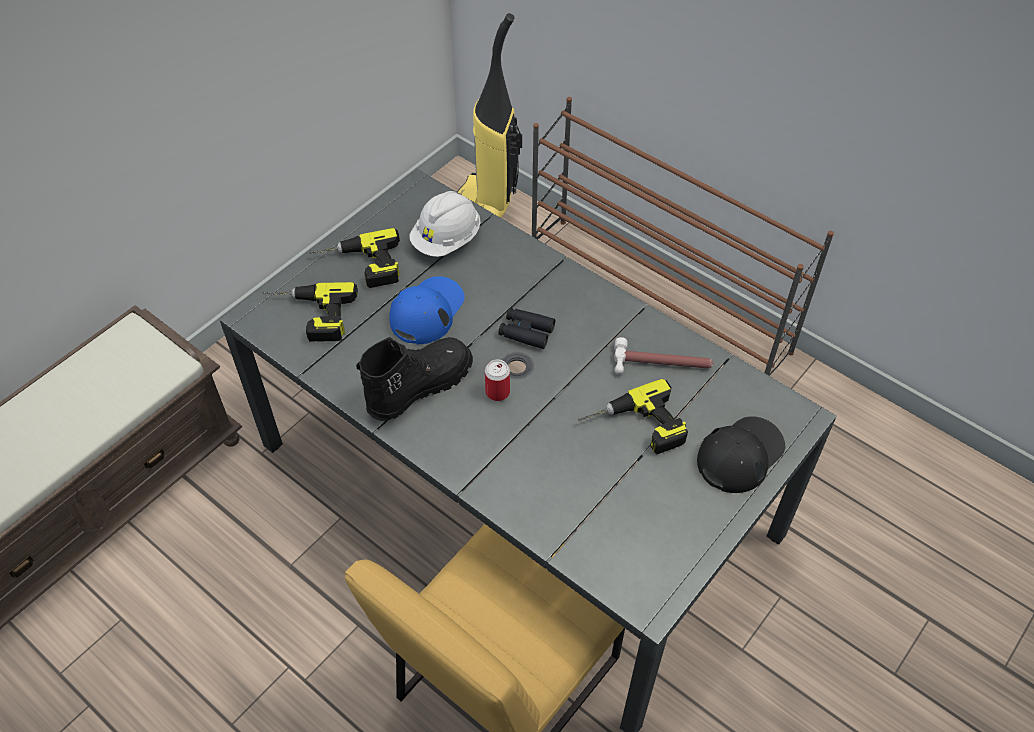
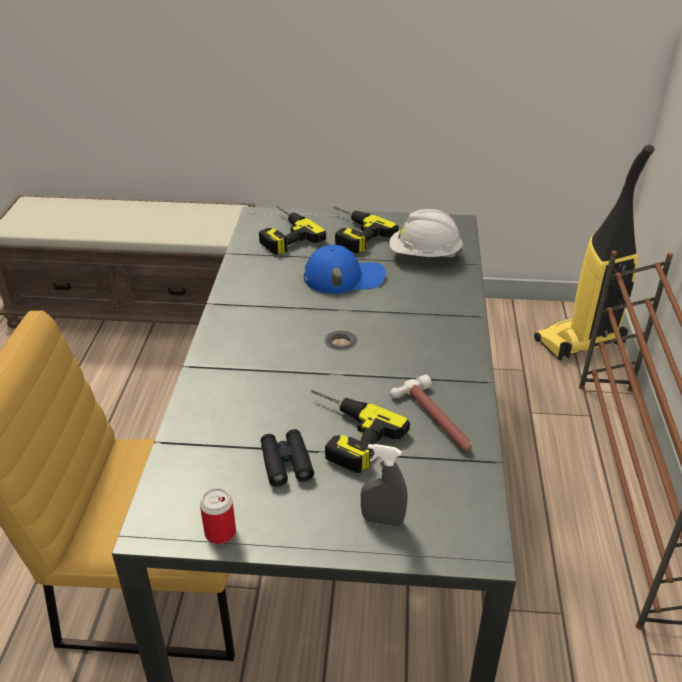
camera: 55 degrees right, 15 degrees down
(418, 386) = (269, 303): black boot -> none
(497, 392) = (303, 342): can -> can (220, 532)
(526, 332) = (379, 329): black binoculars -> black binoculars (286, 462)
(740, 455) = (382, 520): black cap -> grey spray bottle

